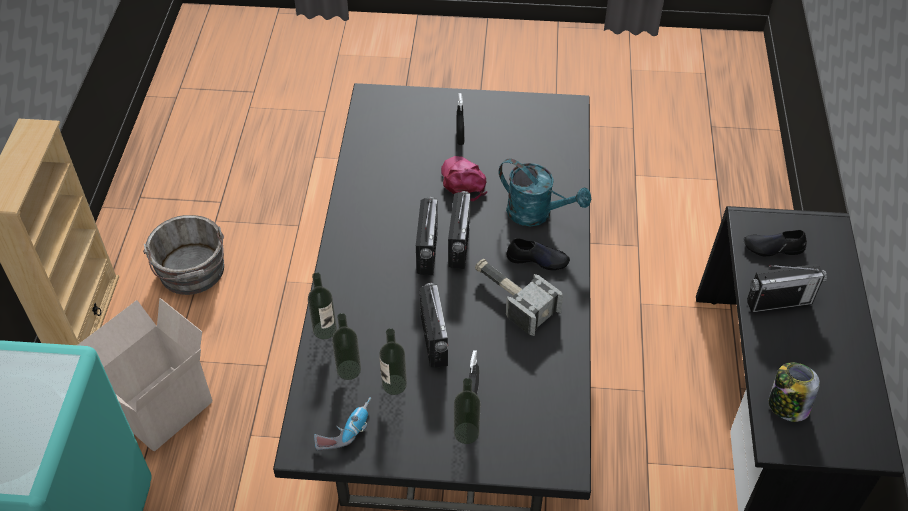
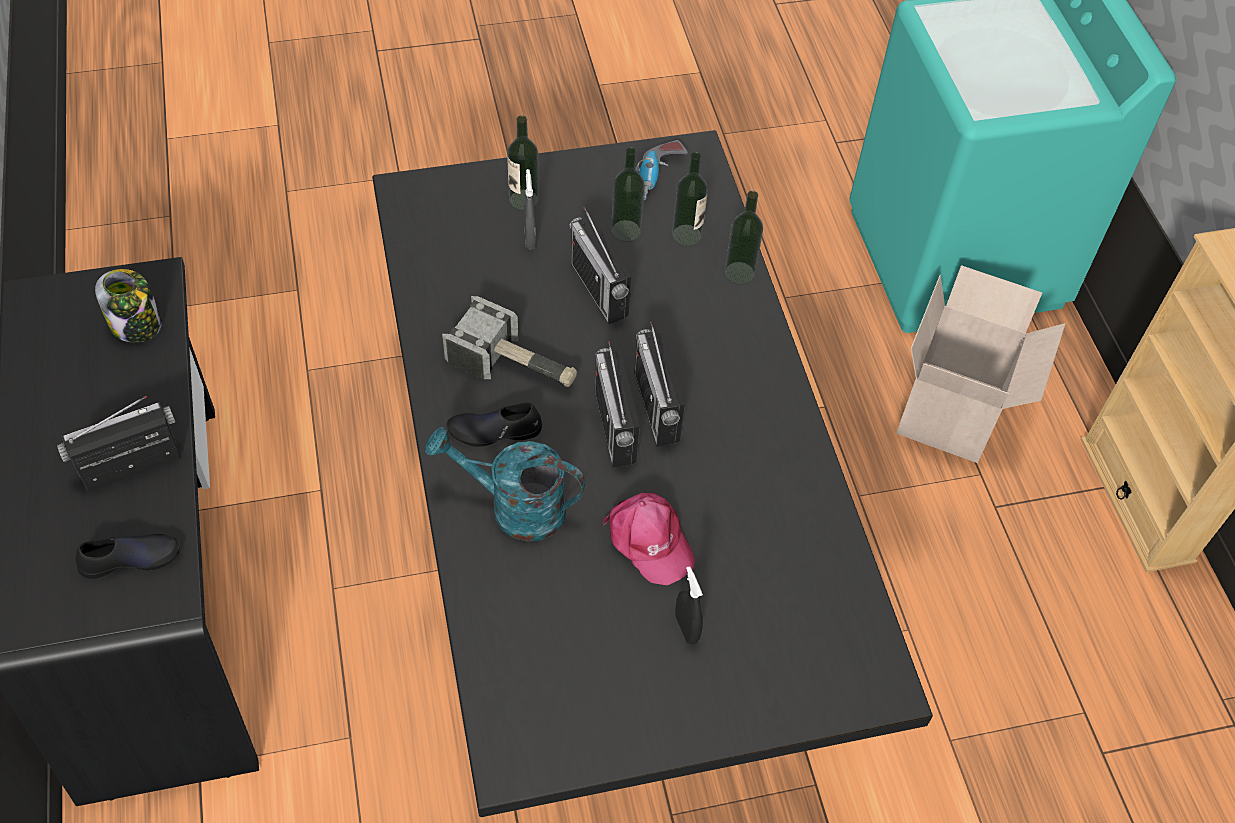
camera: 160 degrees right, 5 degrees up
(192, 273) = (1050, 607): grey bucket -> none

